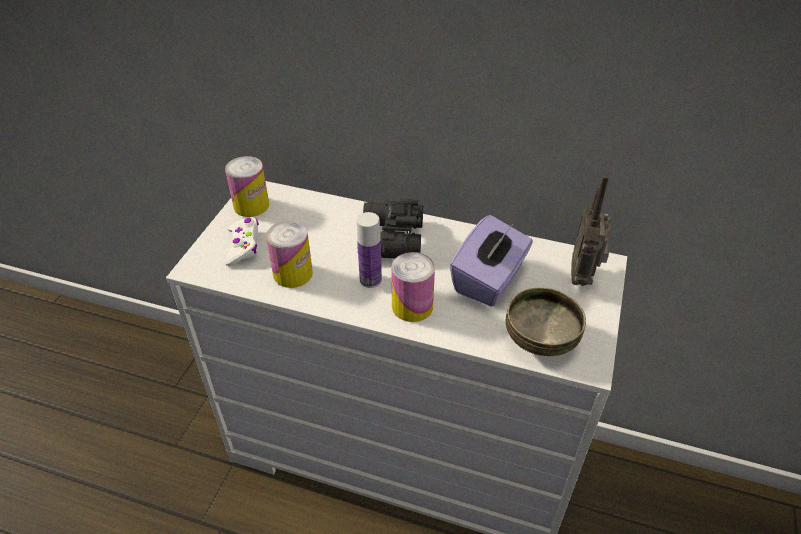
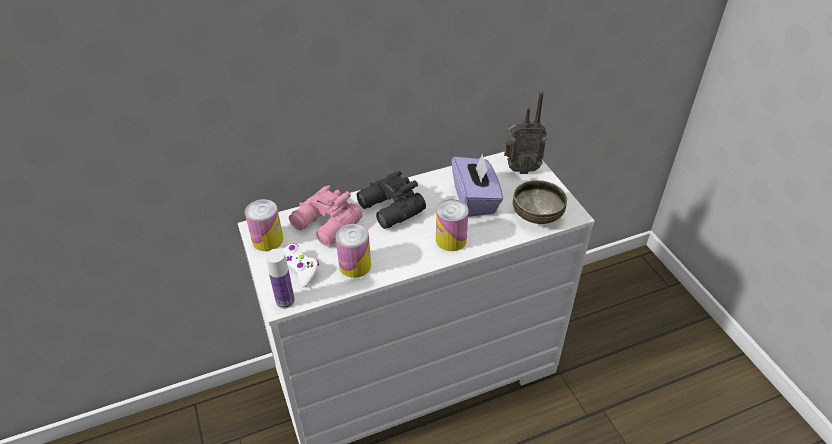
camera: 40 degrees left, 0 degrees up
(313, 221) = (326, 225): none -> pink binoculars
(370, 280) = (408, 240): bottle -> bottle (285, 301)
(583, 276) = (520, 169): radio -> radio turned 60 degrees counterclockwise

